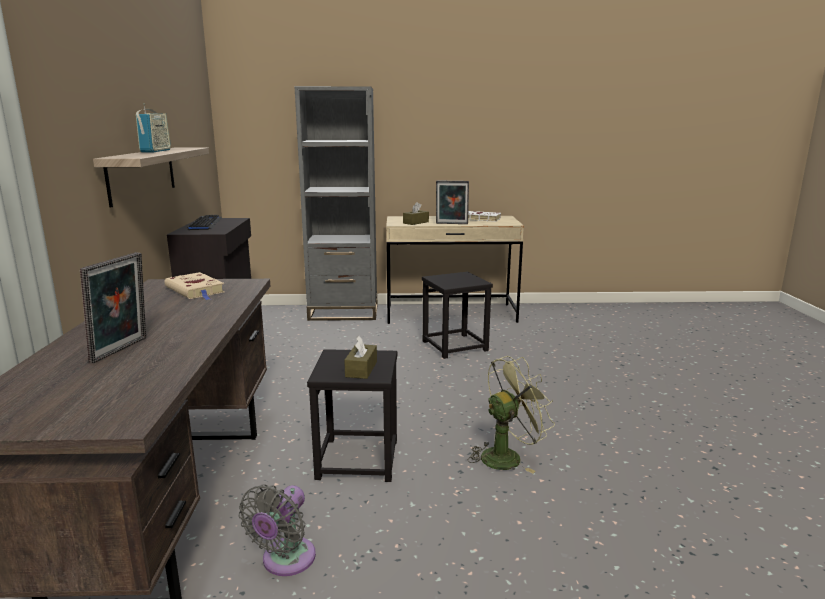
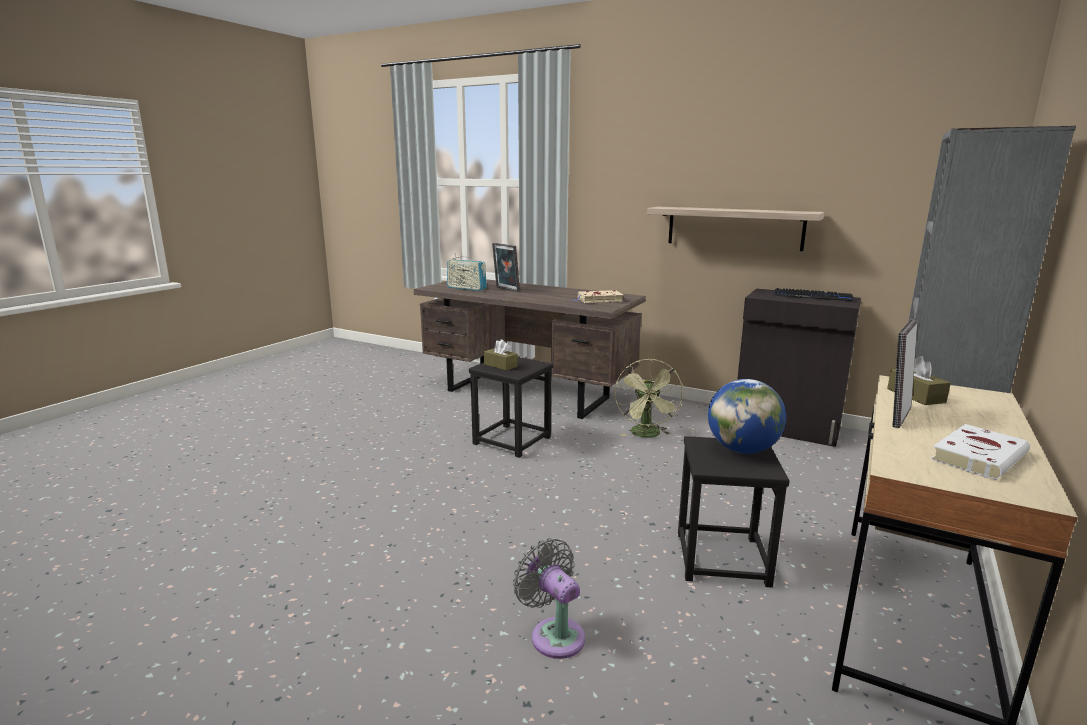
camera: 120 degrees right, 0 degrees up
(156, 151) = (742, 209): radio -> radio (466, 288)
(285, 561) = (447, 409): grey fan -> grey fan (554, 634)
(445, 279) = (742, 449): none -> globe
(507, 456) = (442, 491): green fan -> green fan (647, 435)

